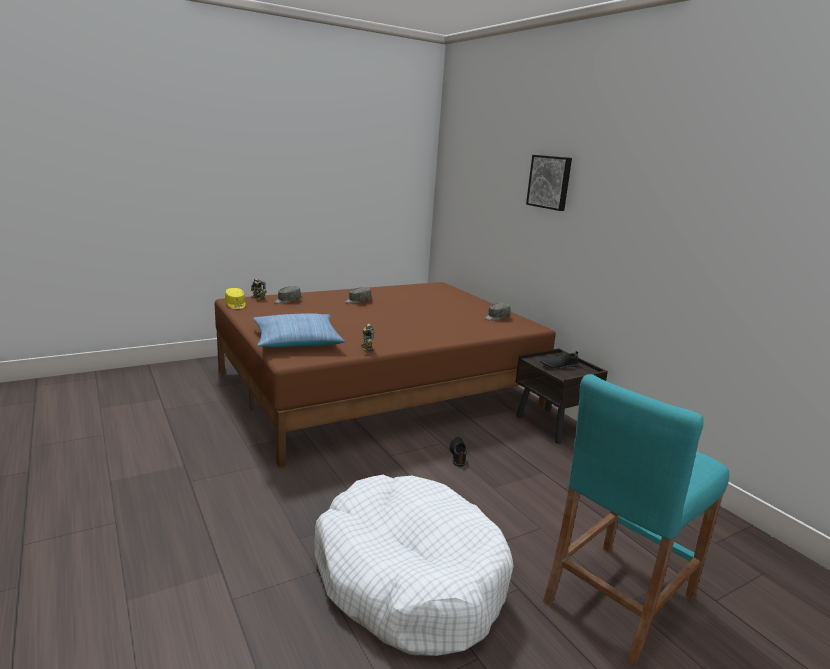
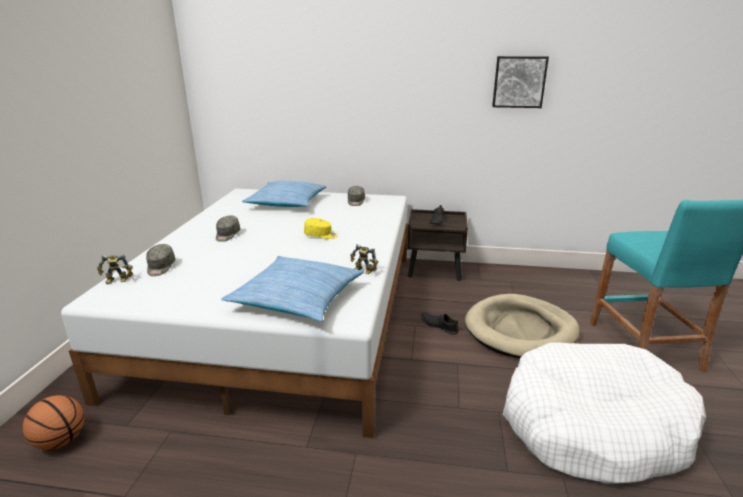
camera: 50 degrees left, 5 degrees up
(187, 377) = (61, 441): none -> basketball
(235, 305) = (115, 301): yellow cap -> yellow cap (320, 235)
(378, 388) = (286, 314): brown bed -> white bed
(445, 300) = (286, 203): none -> pillow
(517, 501) = (520, 330): none -> beige dog bed
(550, 182) = (369, 65): picture -> picture (519, 82)

